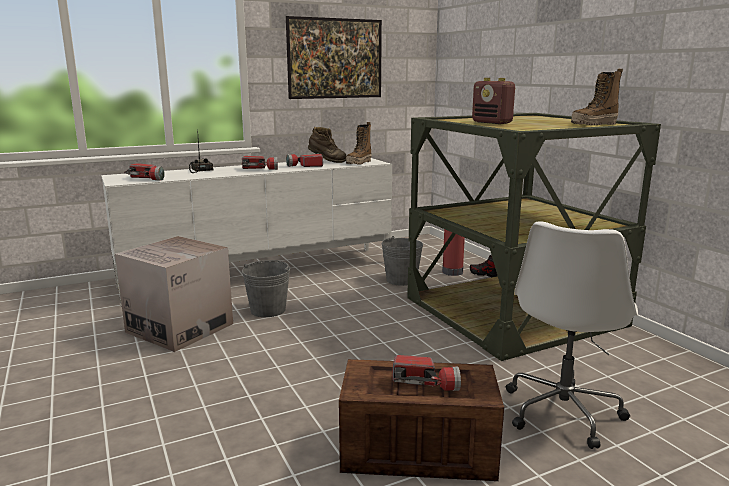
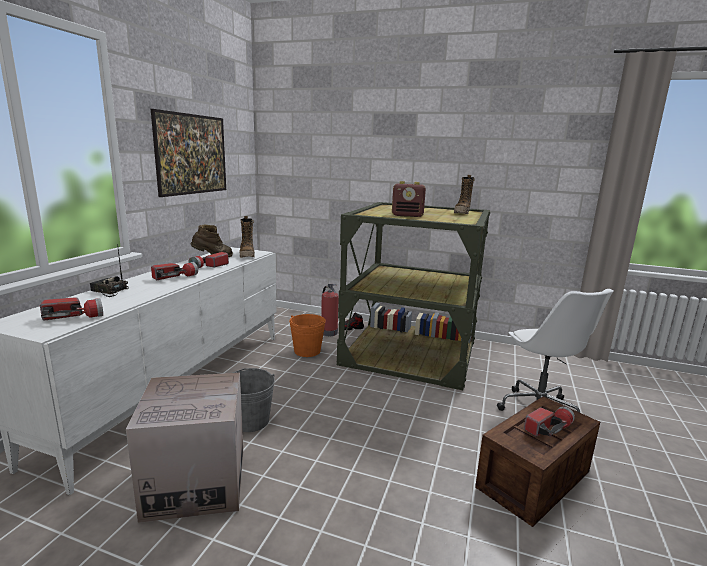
camera: 45 degrees left, 0 degrees up
(401, 280) = (307, 351): grey bucket -> orange bucket

